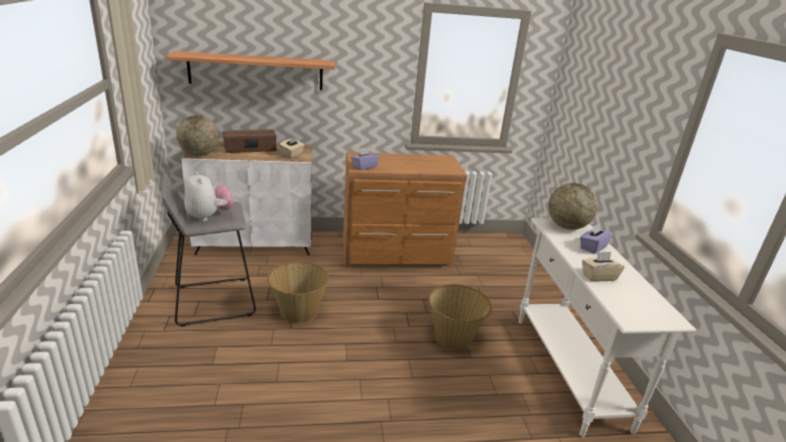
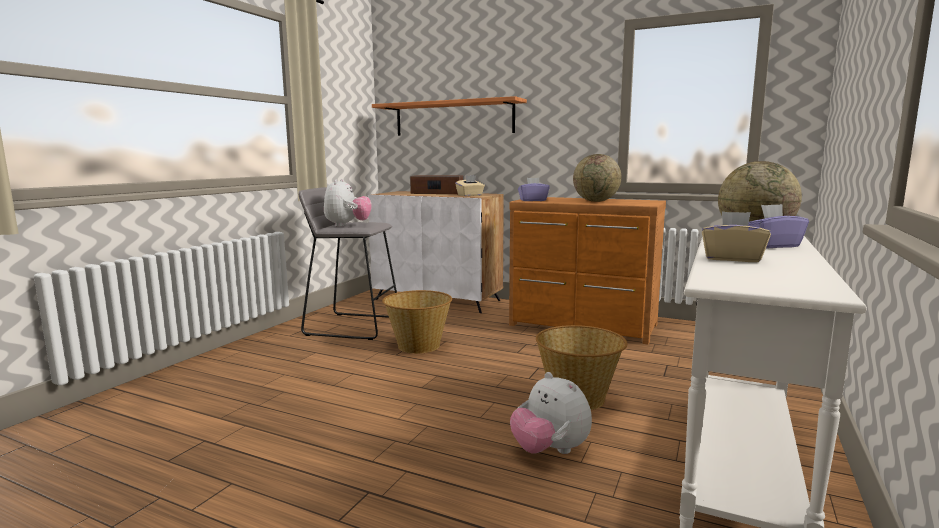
camera: 35 degrees right, 15 degrees down
(199, 154) = (387, 193): globe -> globe (596, 201)
(475, 391) = (550, 450): none -> plush toy

